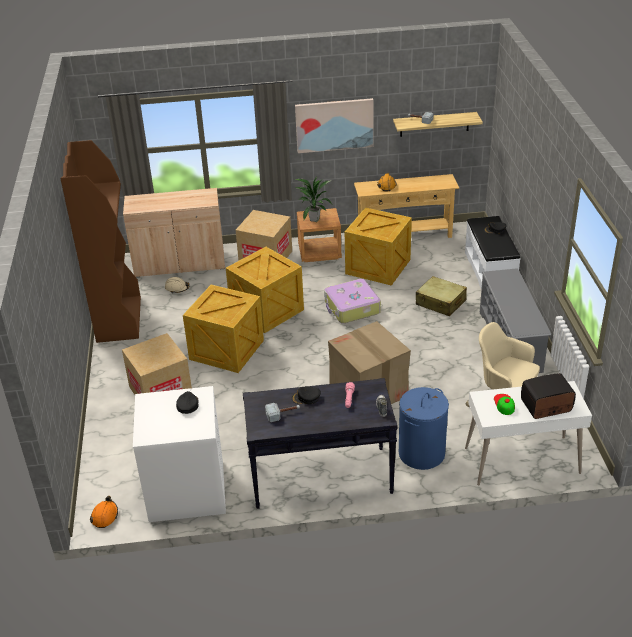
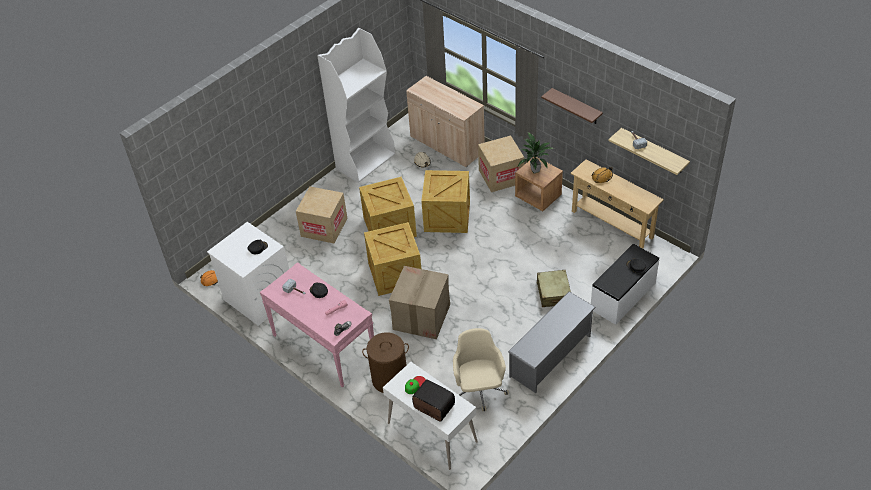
camera: 50 degrees right, 10 degrees up
(118, 319) = (366, 161): brown bookcase -> white bookcase
(320, 477) = (323, 346): black console table -> pink console table
(334, 125) = (576, 107): picture -> brown shelf
(351, 308) = (495, 253): suitcase -> none
(377, 267) = (556, 235): crate -> crate (394, 273)
(421, 453) = (389, 379): blue laundry basket -> brown laundry basket

